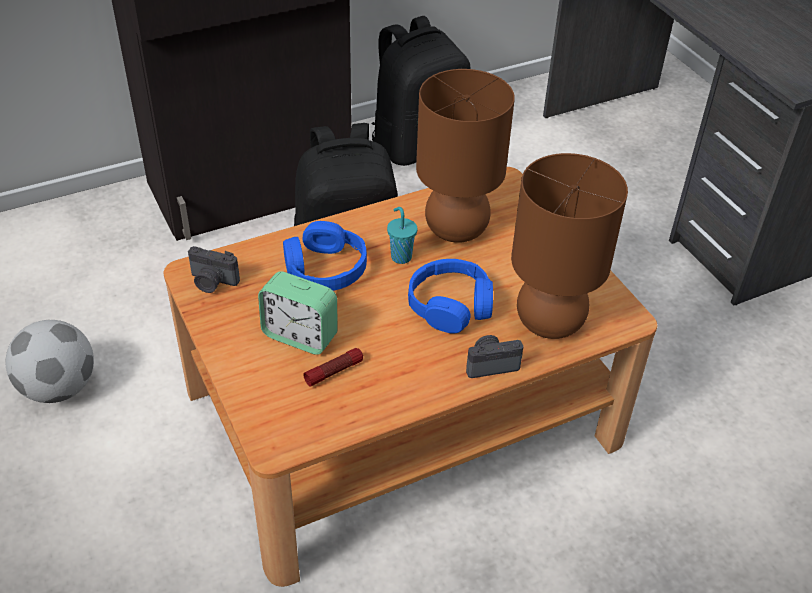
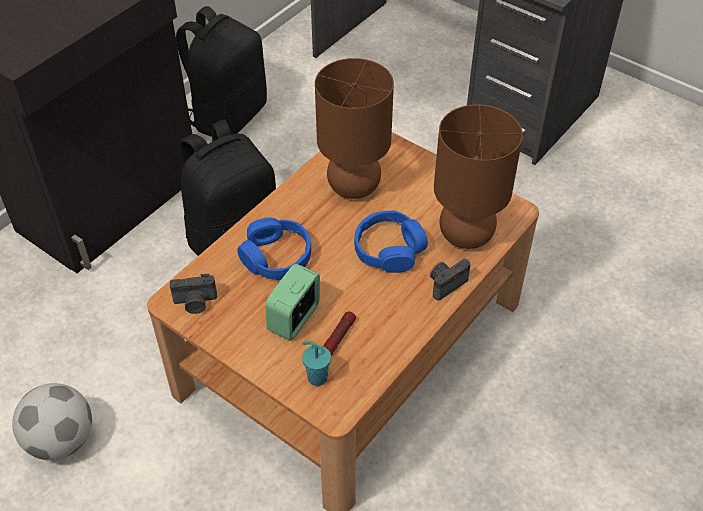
camera: 25 degrees left, 5 degrees up
(300, 335) = (294, 318): alarm clock -> alarm clock turned 120 degrees clockwise
(400, 256) = (327, 224): turquoise cup -> turquoise cup (316, 377)

